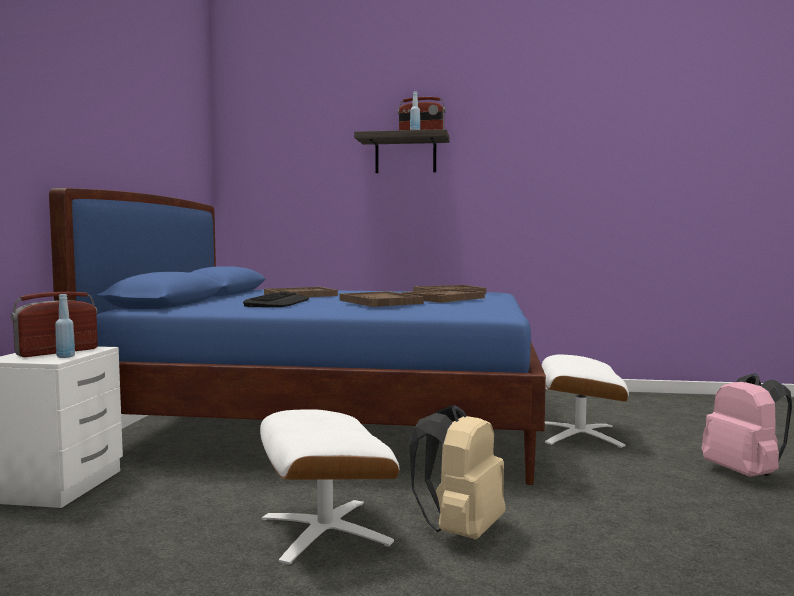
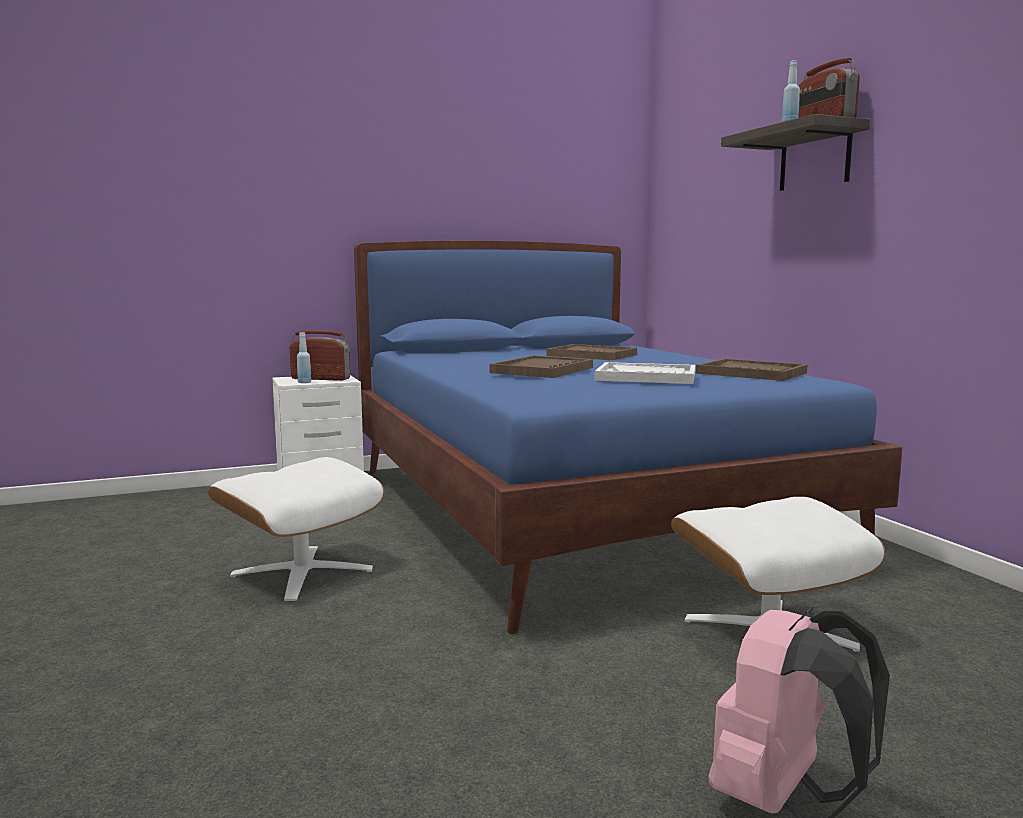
camera: 60 degrees right, 5 degrees up
(278, 302) = (501, 359): keyboard -> none
(443, 298) = (646, 377): brown tray -> white tray
(460, 530) = (341, 622): beige backpack -> none

